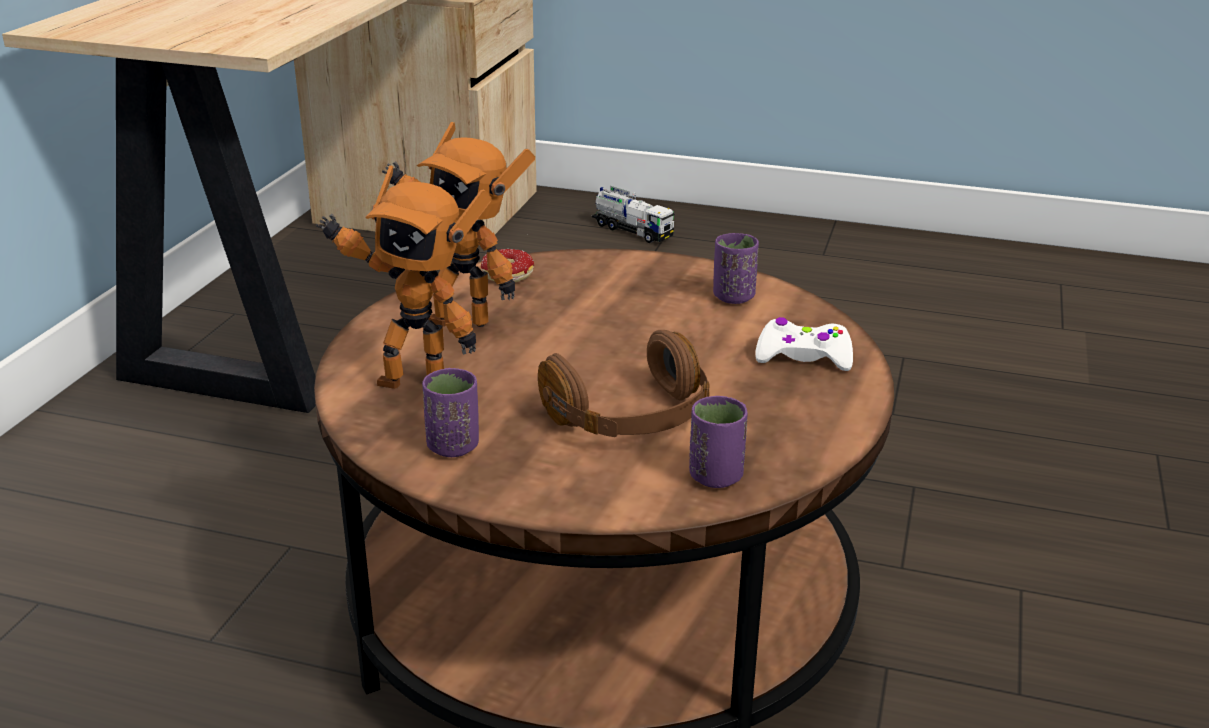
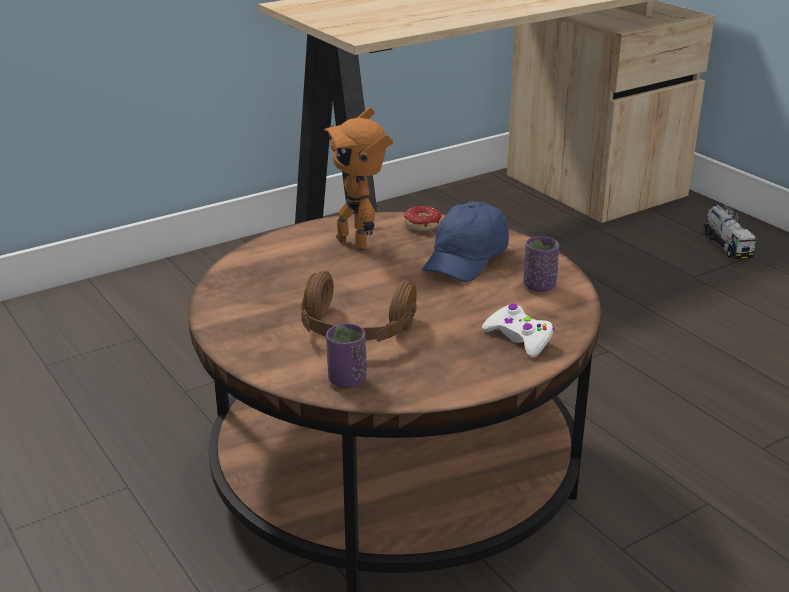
camera: 40 degrees right, 0 degrees up
(411, 378) = (280, 264): toy robot -> none
(453, 446) = (244, 307): purple cup -> none
(617, 296) = (466, 259): none -> blue cap

